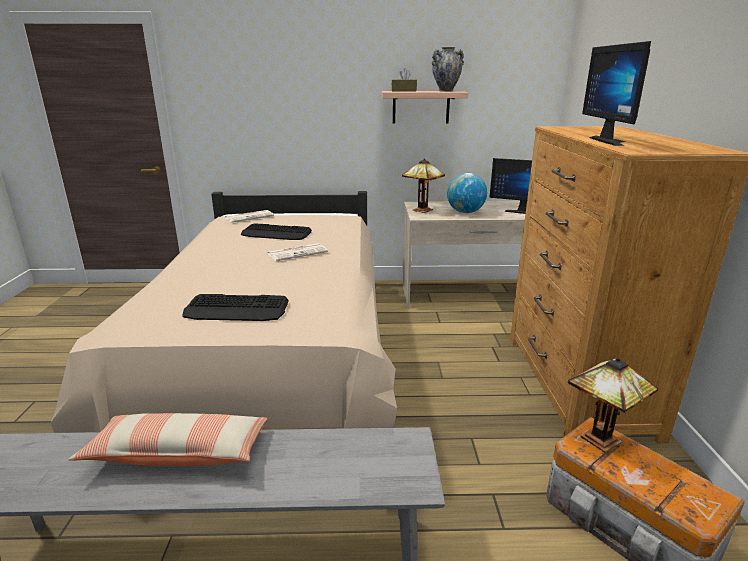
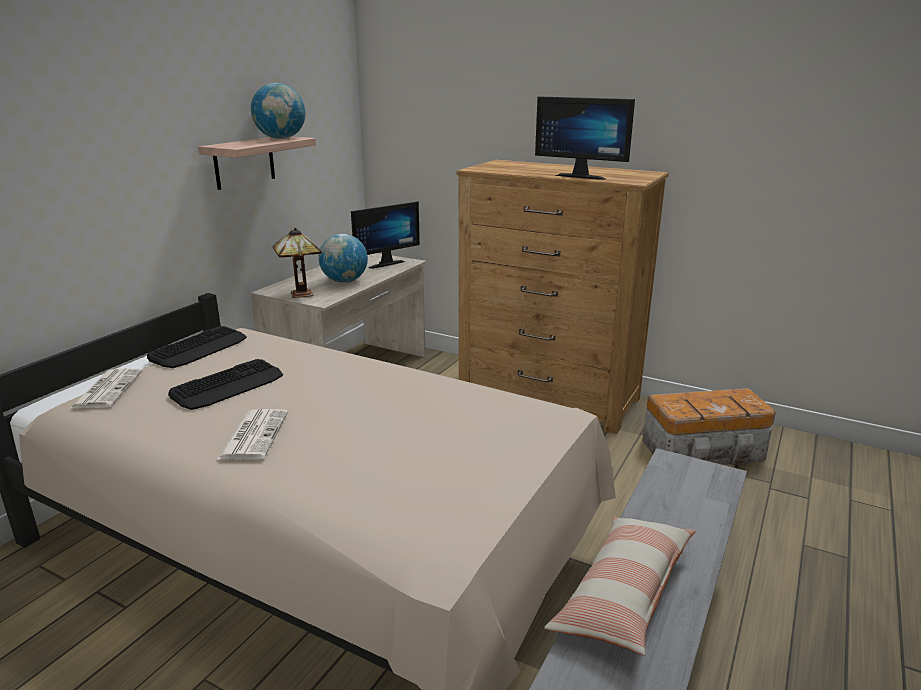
camera: 60 degrees left, 0 degrees up
(237, 309) = (465, 455): keyboard -> keyboard (199, 348)
(298, 252) = (329, 387): newspaper -> newspaper (254, 435)
(404, 91) = (237, 144): brown tissue box -> none
(445, 91) = (281, 138): vase -> globe
(600, 441) = (679, 402): table lamp -> none

